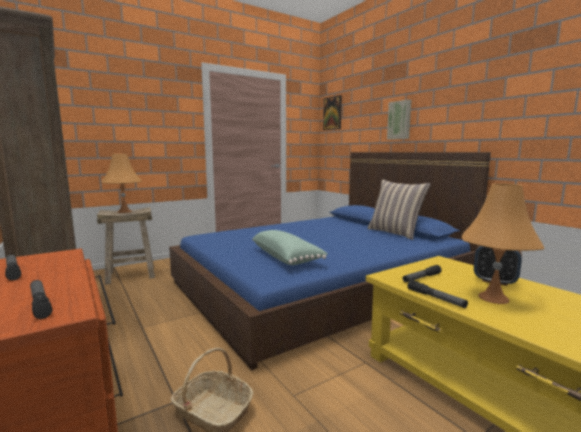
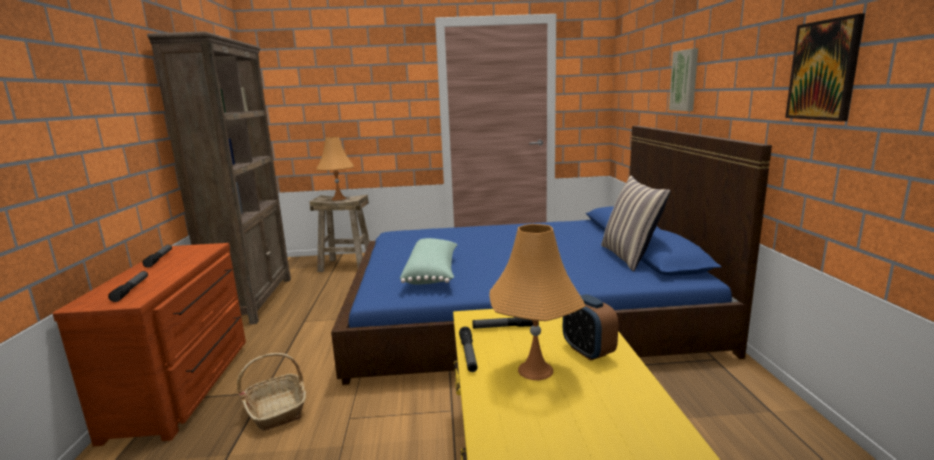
camera: 30 degrees right, 5 degrees up
(332, 113) = (624, 64): picture -> picture (824, 70)

